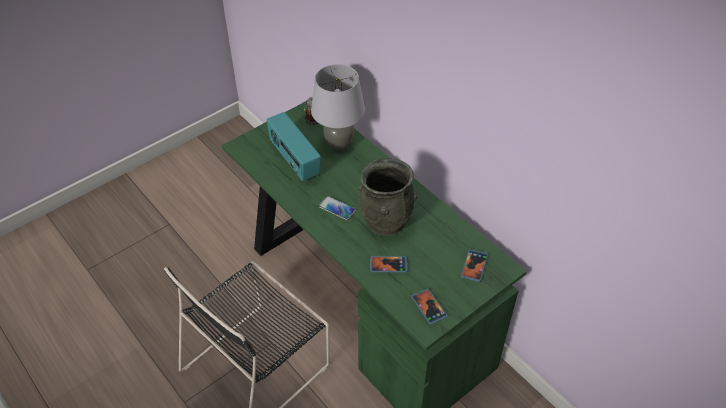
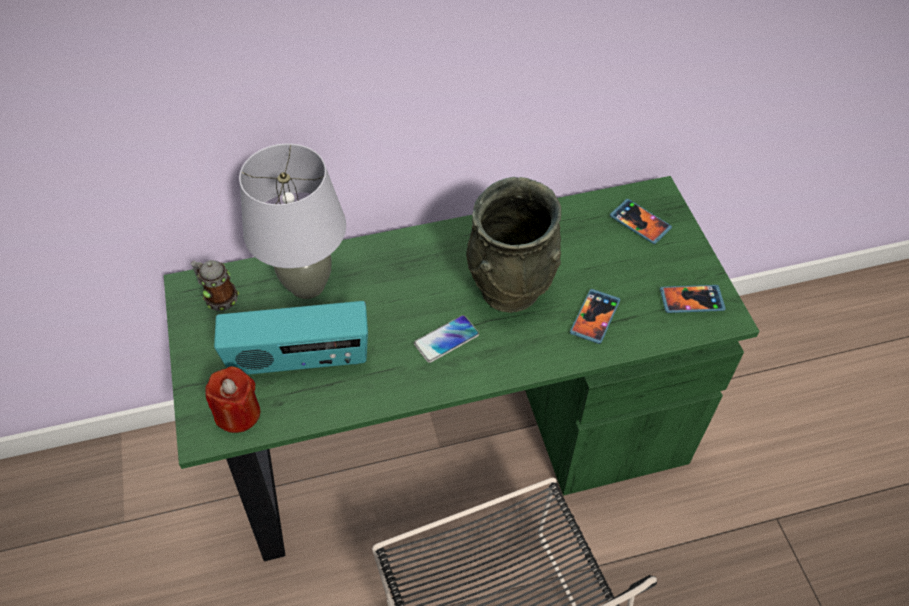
camera: 65 degrees left, 5 degrees up
(255, 152) = (238, 413): none -> red candle

